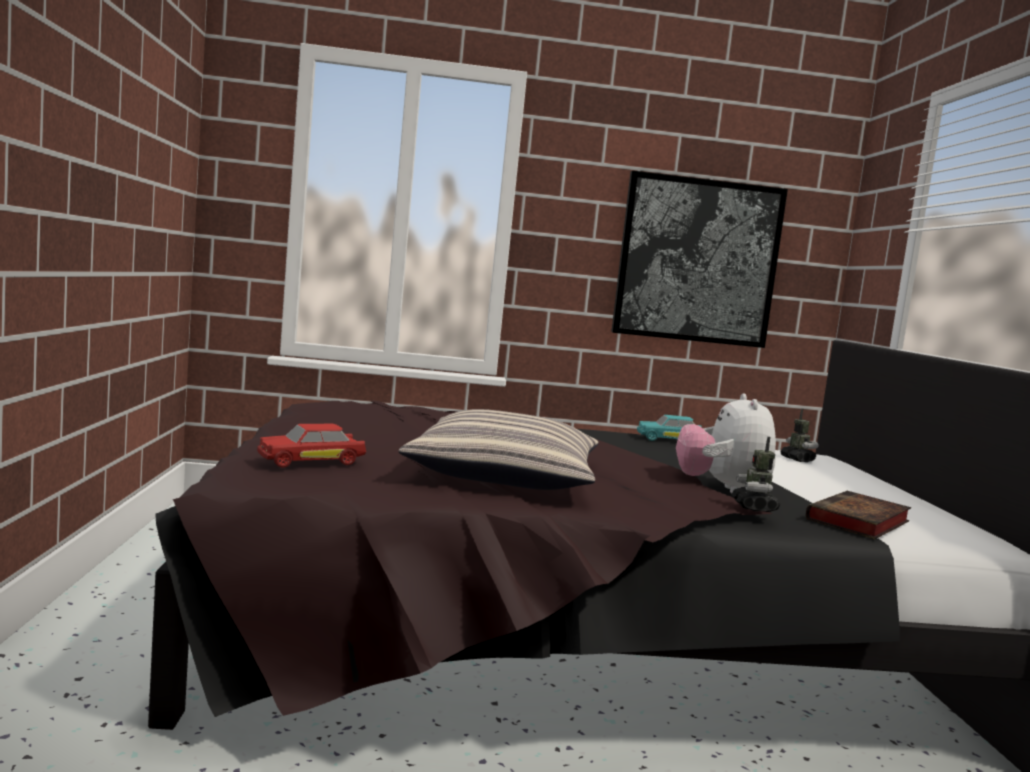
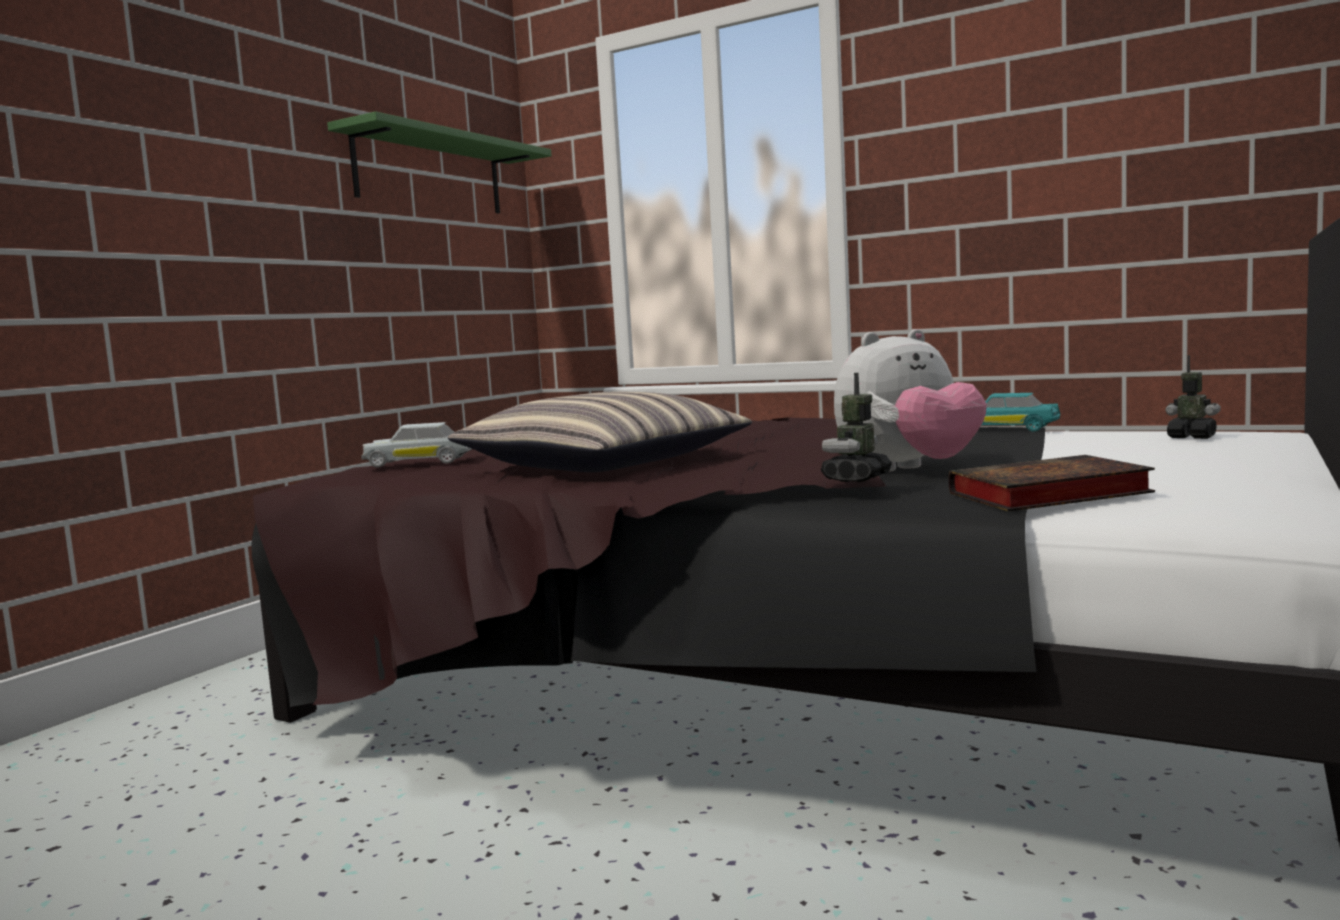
camera: 35 degrees right, 0 degrees up
(152, 135) = (430, 173): none -> green shelf
(311, 461) = (420, 462): red toy car -> white toy car
(697, 261) = (1116, 168): picture -> none
(721, 489) = (909, 470): plush toy -> plush toy turned 150 degrees counterclockwise
(797, 459) = (1191, 437): toy robot -> toy robot turned 60 degrees counterclockwise

